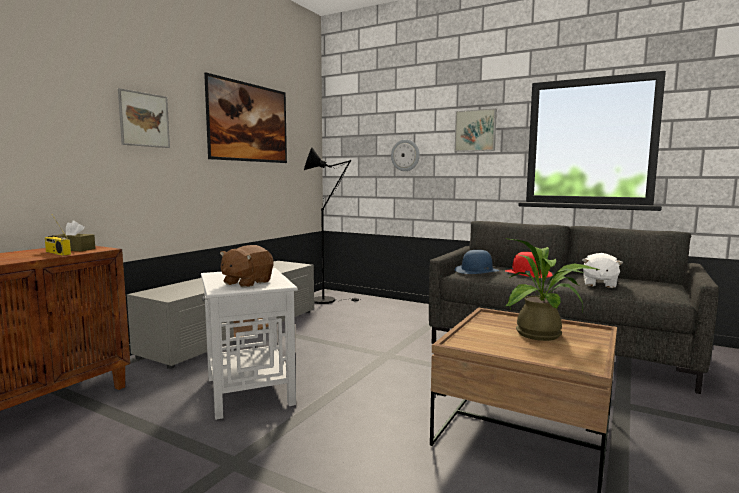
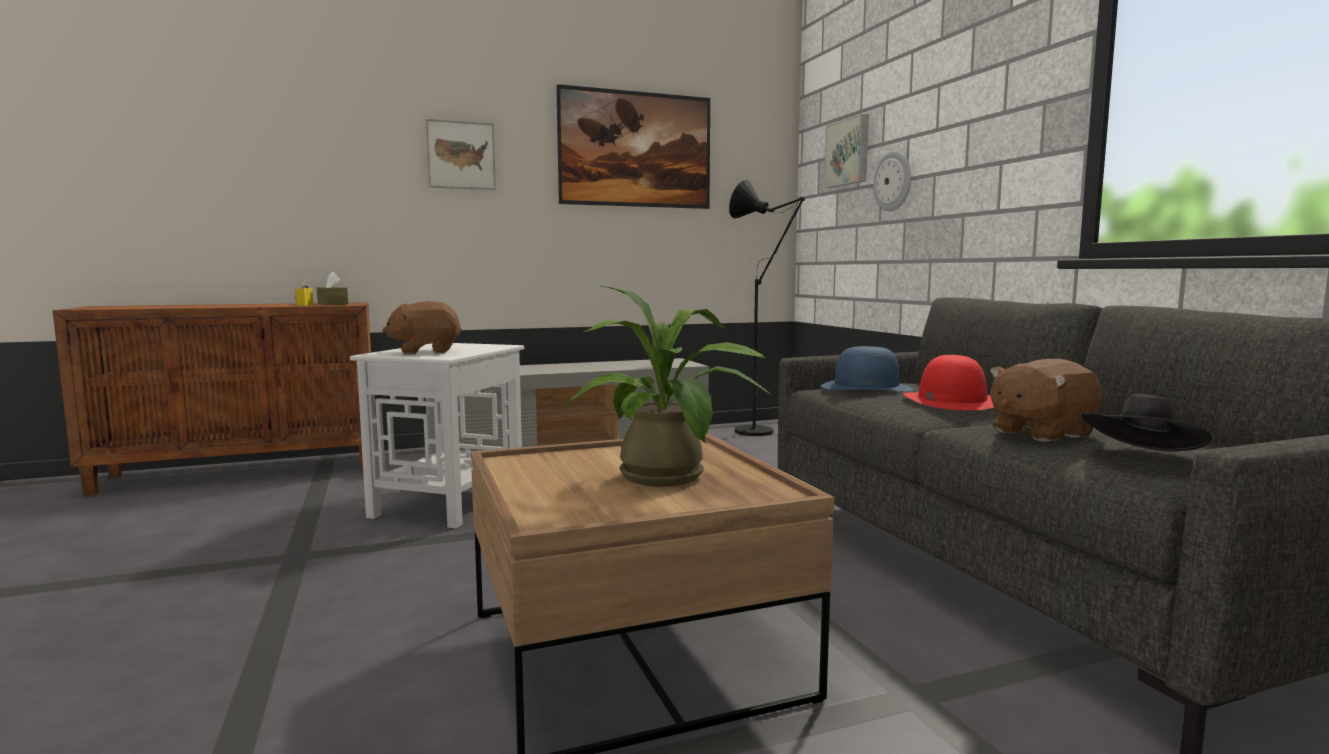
camera: 40 degrees right, 0 degrees up
(475, 130) = (997, 115): picture -> picture (848, 152)
(599, 284) = (1040, 433): white plush toy -> brown plush toy
(651, 289) = (1141, 458): none -> black hat

